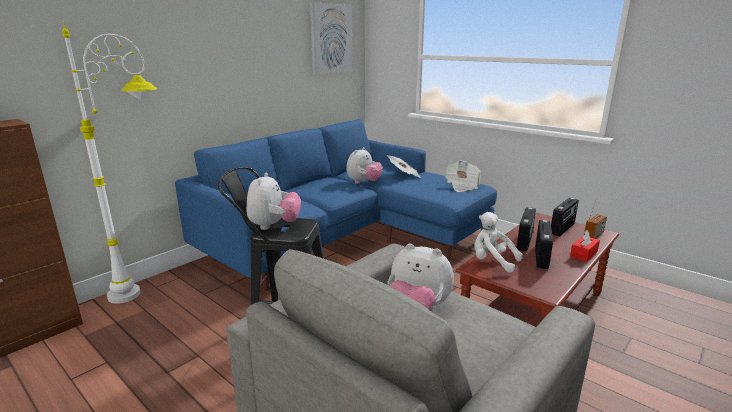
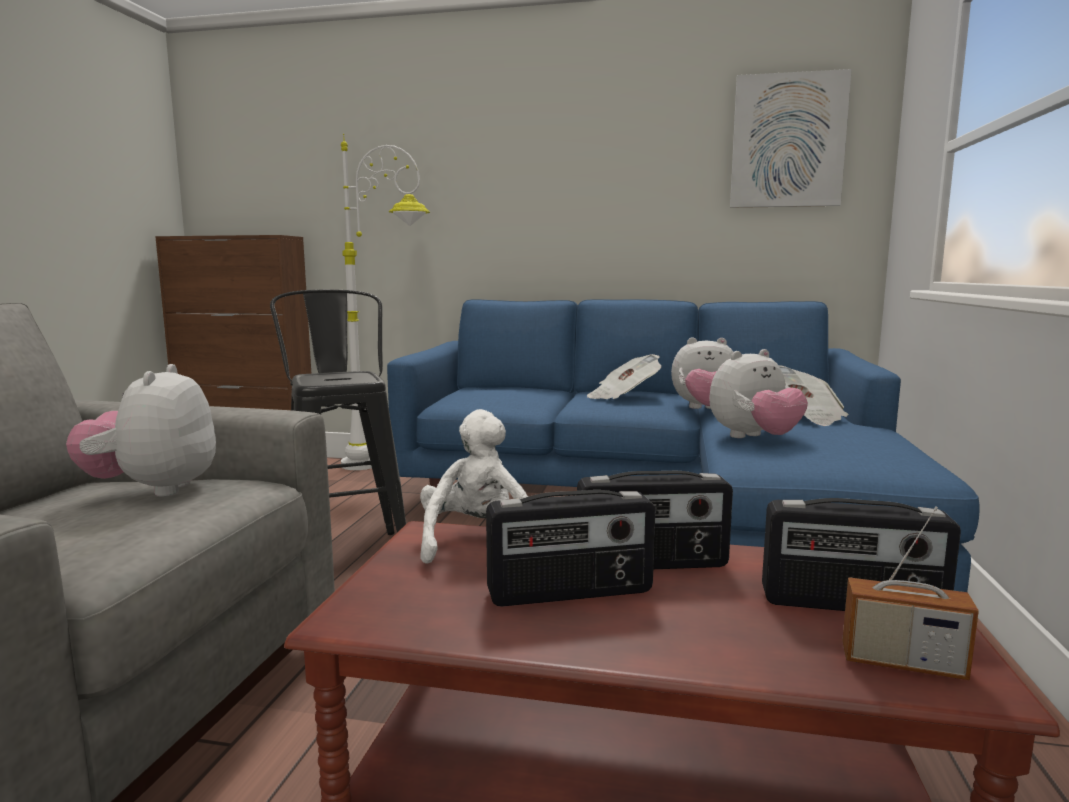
camera: 60 degrees right, 10 degrees down
(274, 226) = (339, 375): plush toy -> plush toy (754, 438)
(461, 186) = (859, 455): newspaper -> newspaper (623, 397)
(583, 254) = (685, 653): red tissue box -> none

